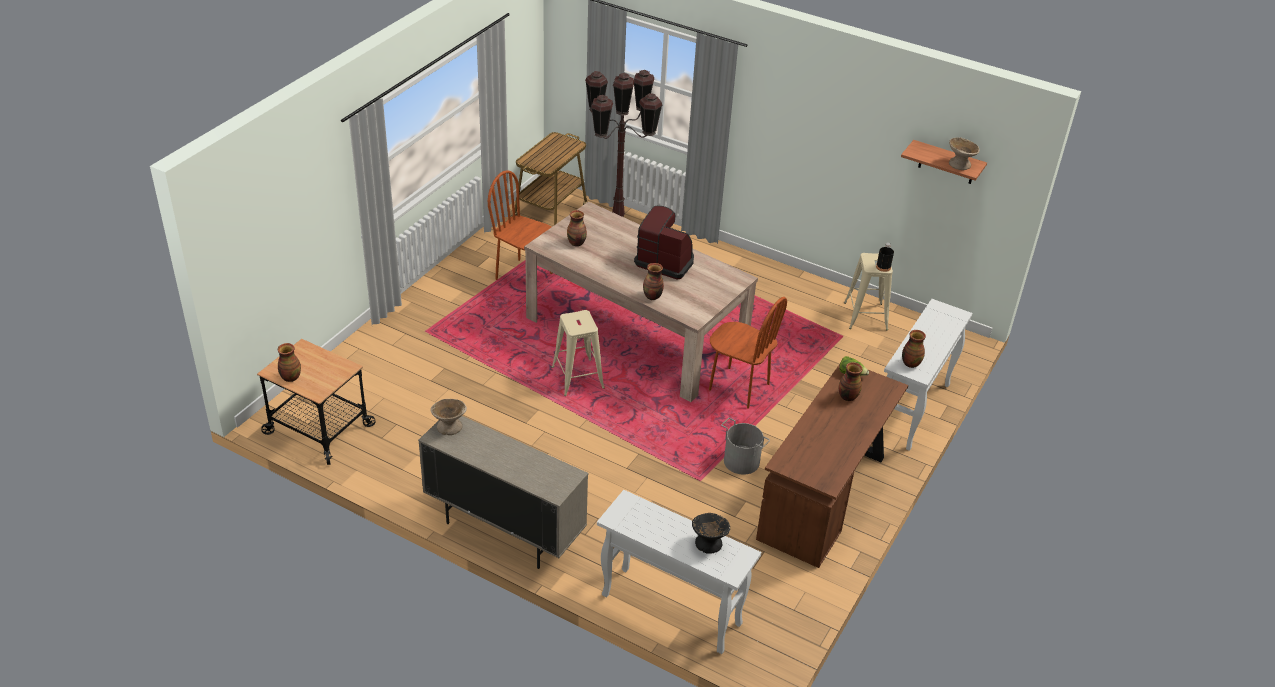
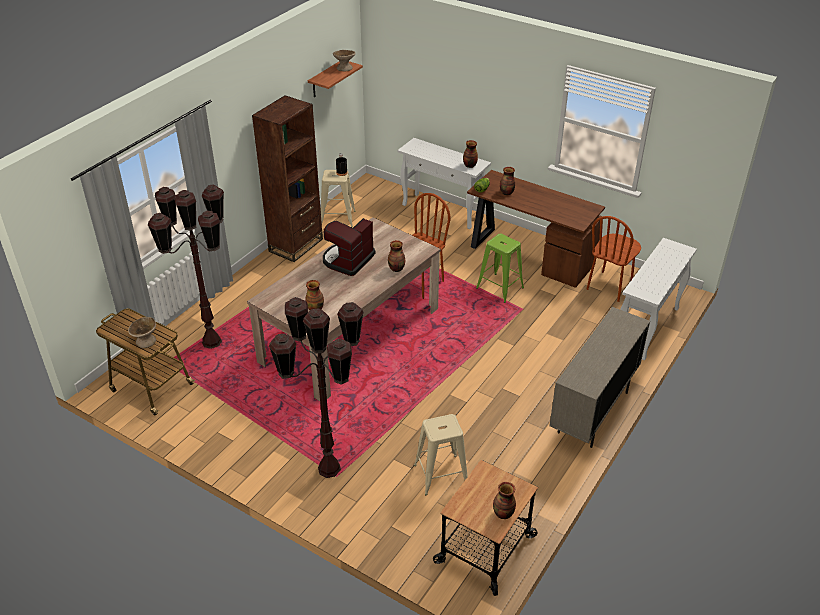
camera: 85 degrees left, 0 degrees up
(436, 326) = (329, 468): none -> brown floor lamp
(449, 427) = (577, 381): beige bowl -> beige bowl (146, 341)
(524, 276) = (255, 405): brown chair -> brown chair (609, 286)
(577, 378) = (408, 370): beige stool -> beige stool (441, 475)
(708, 543) = (663, 257): black bowl -> none
(742, 461) = (500, 288): grey bucket -> green stool
(799, 286) = (296, 245): none -> brown bookcase

